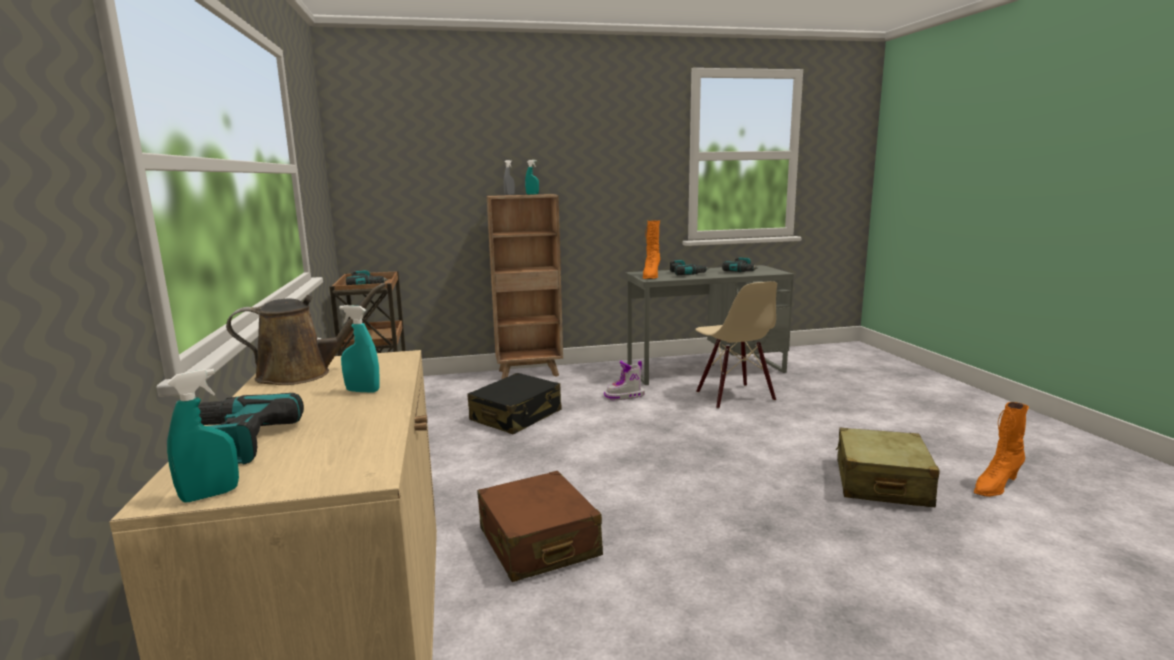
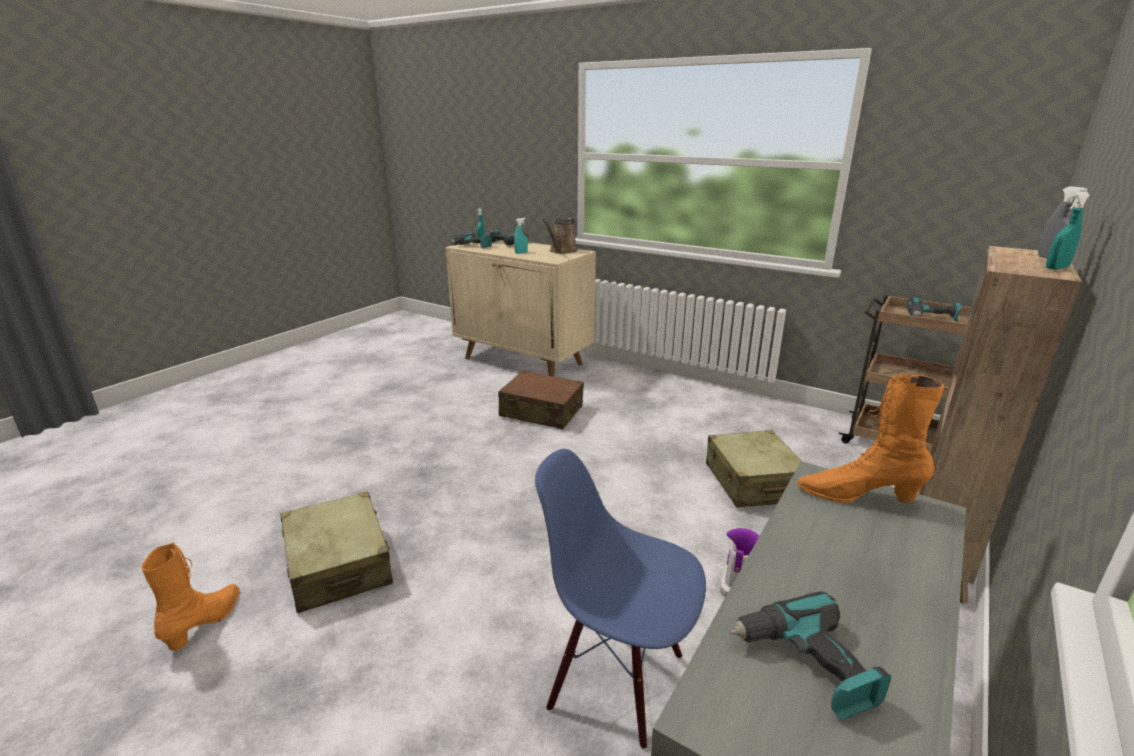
camera: 135 degrees right, 10 degrees up
(516, 416) = (753, 482): black suitcase -> beige suitcase
(651, 276) = (857, 495): orange boot -> orange boot turned 45 degrees counterclockwise
(686, 274) = (852, 552): power drill -> power drill (472, 246)
(734, 396) = (617, 679): beige chair -> blue chair

